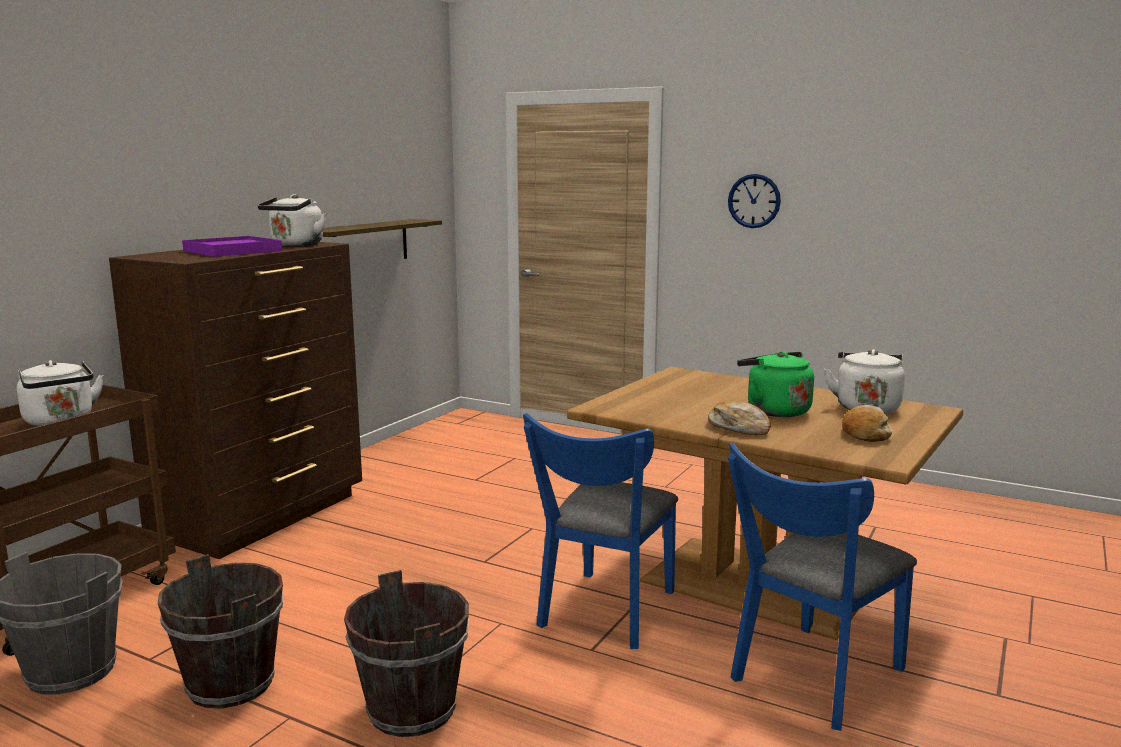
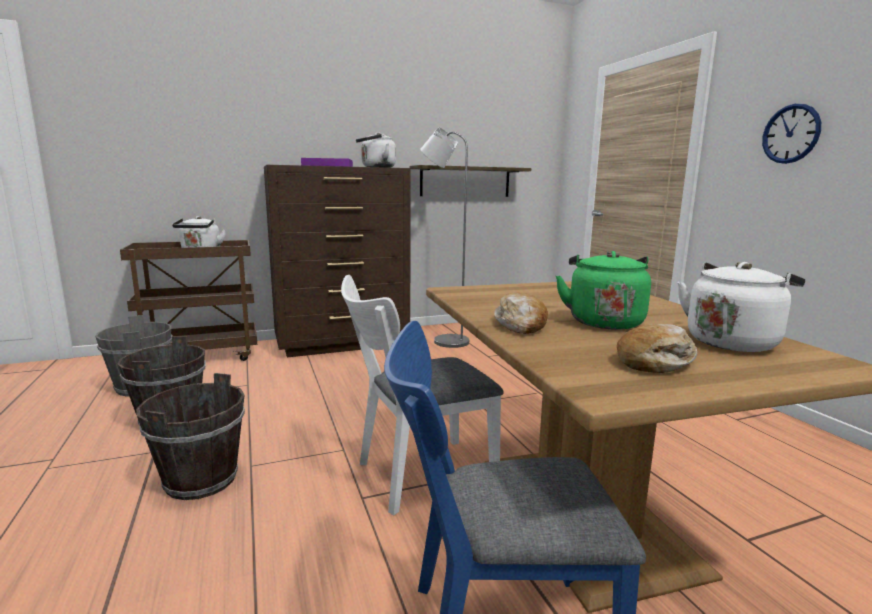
camera: 40 degrees right, 0 degrees up
(395, 475) = (444, 341): none -> grey floor lamp
(604, 614) = (416, 475): blue chair -> white chair

